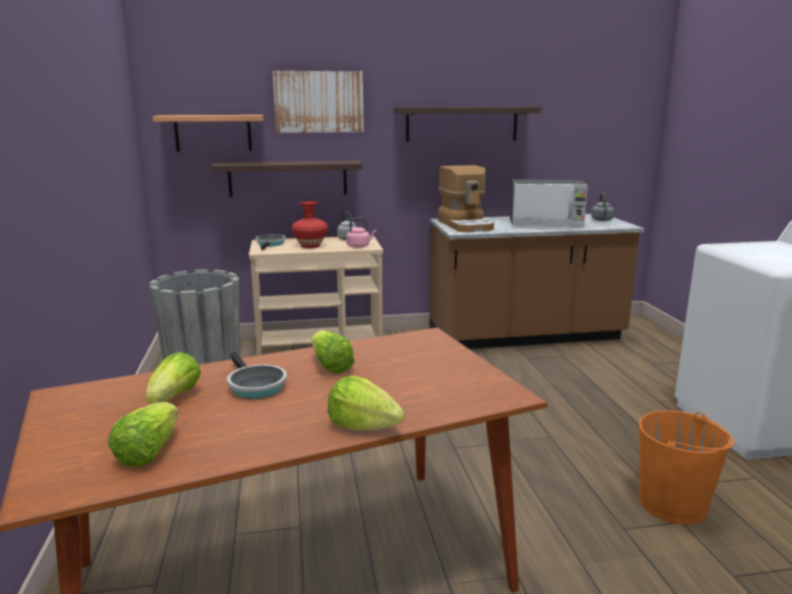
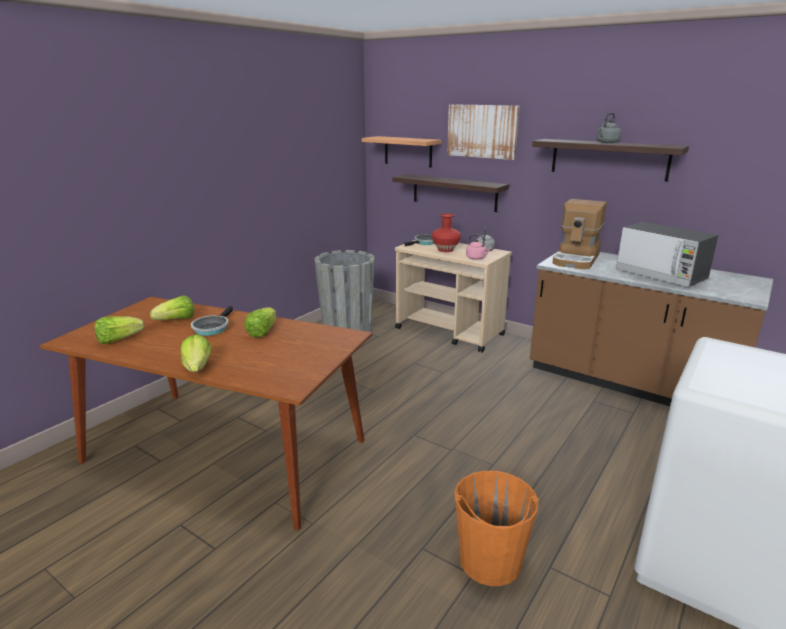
camera: 45 degrees right, 5 degrees up
(602, 220) = (742, 286): grey kettle -> grey kettle (606, 142)

